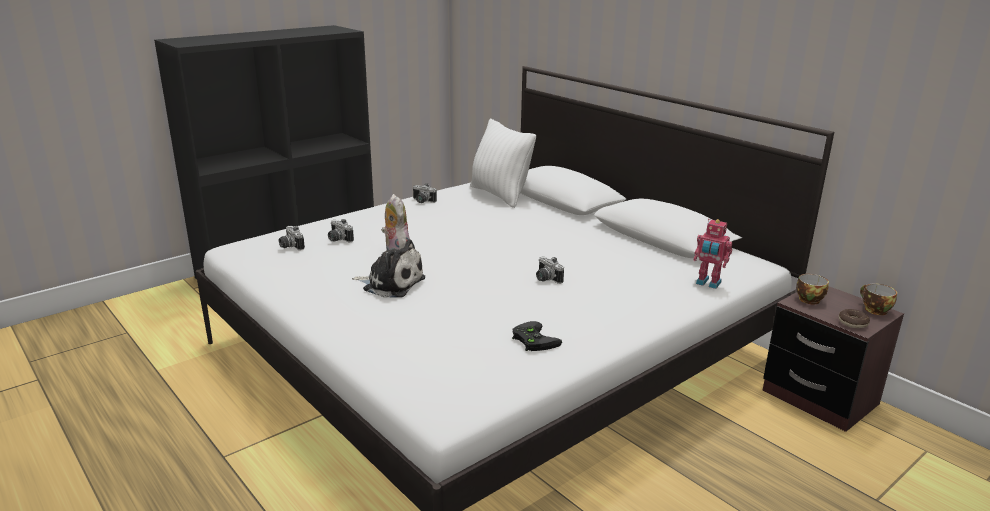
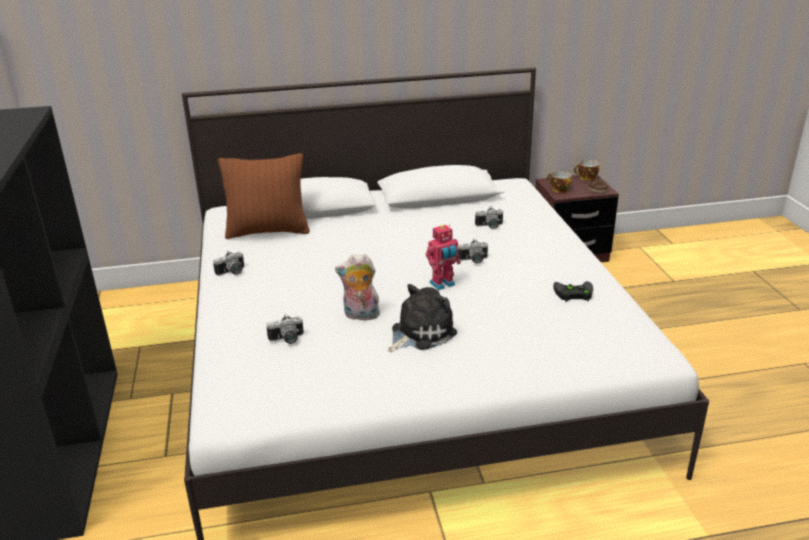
camera: 60 degrees left, 5 degrees up
(290, 246) = (273, 373): camera -> camera (490, 226)
(500, 195) = (268, 231): white pillow -> brown pillow
(708, 283) = (531, 207): toy robot -> toy robot (443, 284)

